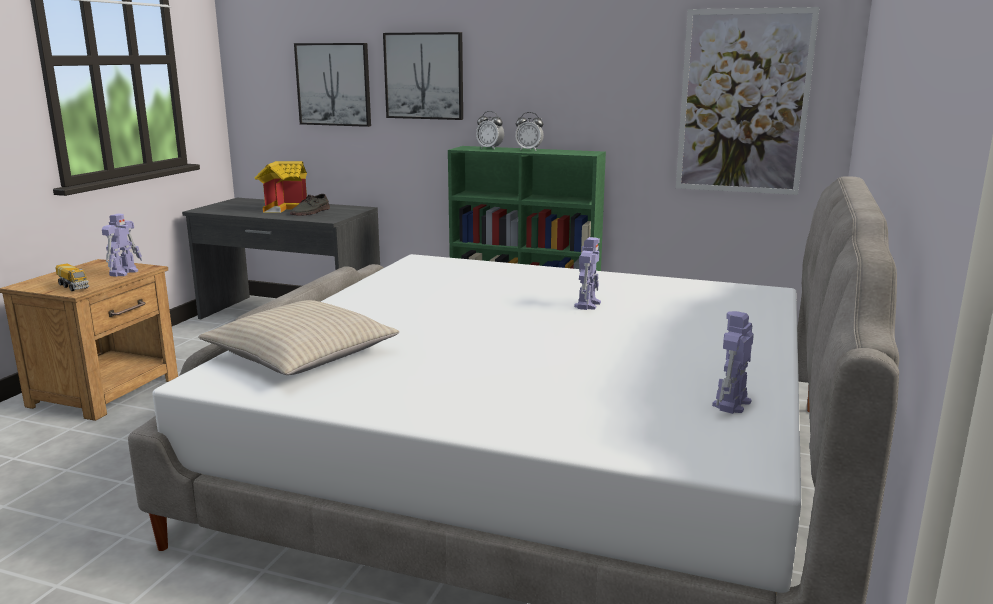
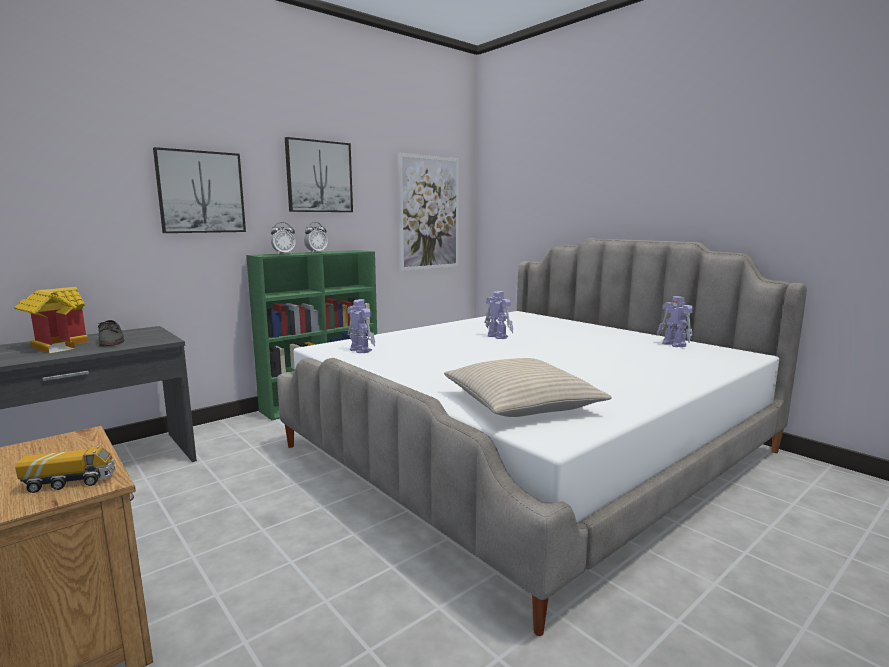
camera: 60 degrees left, 5 degrees down
(124, 272) = (71, 448): toy robot -> toy robot (360, 350)
(334, 84) = (84, 199): picture -> picture (319, 176)

